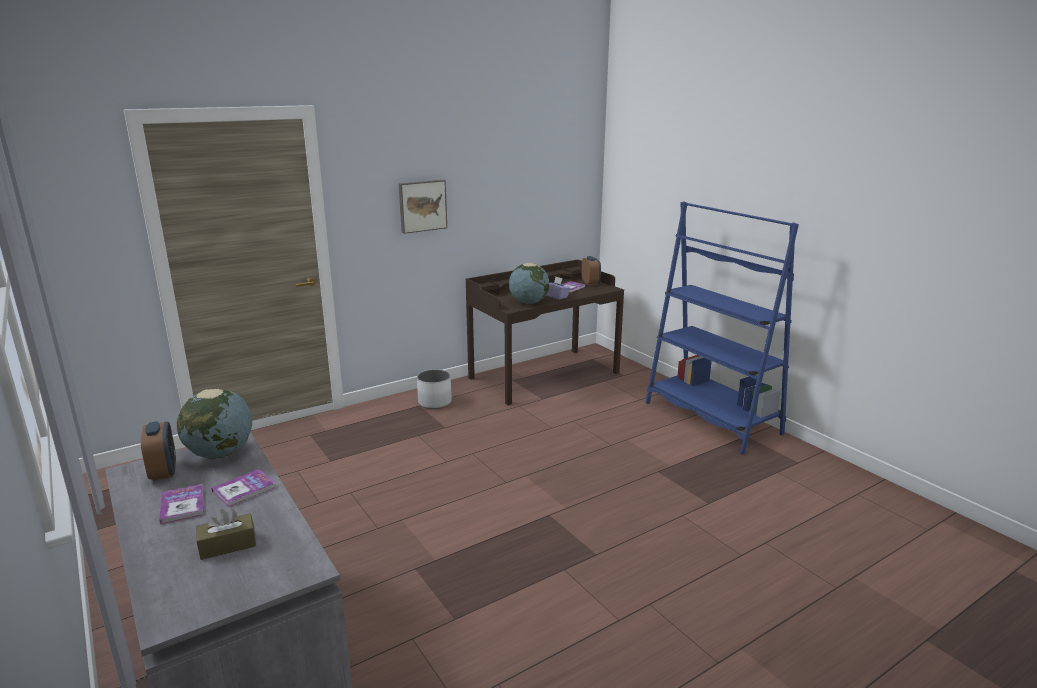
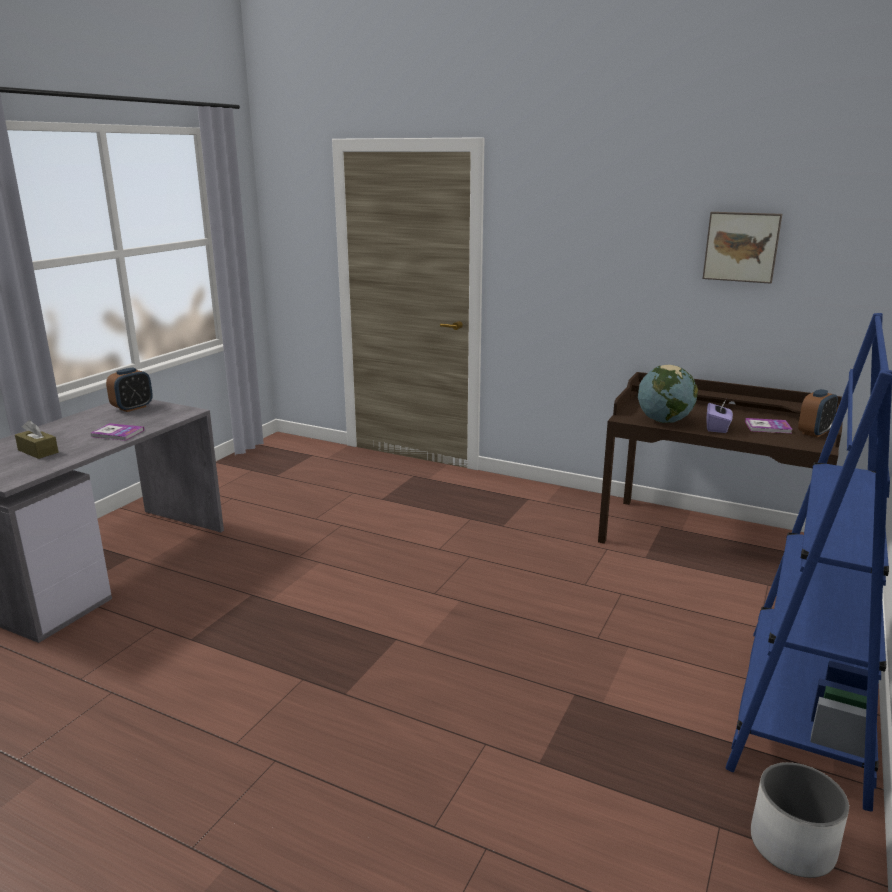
camera: 60 degrees right, 0 degrees up
(182, 505) = (88, 425): book -> none
(220, 453) = (168, 412): globe -> none
(422, 205) = (594, 266): picture -> picture (741, 246)
(435, 402) = (545, 504): white planter -> white planter (792, 846)

